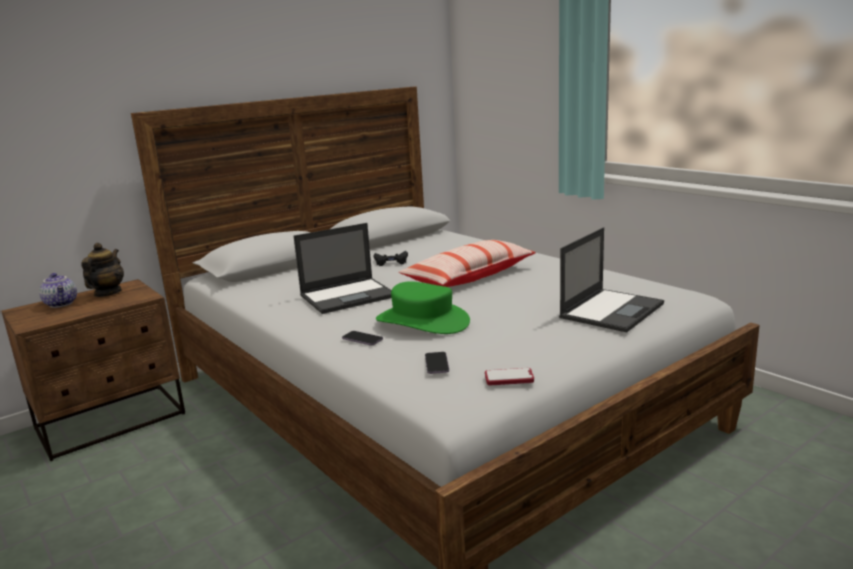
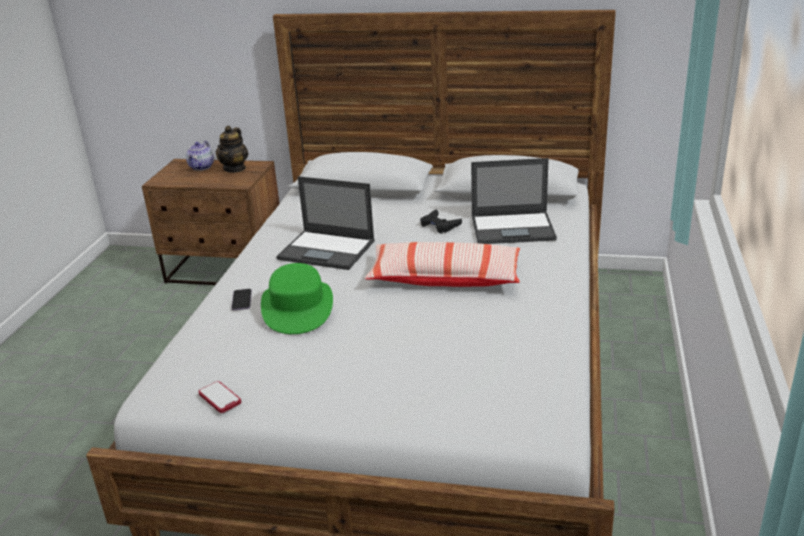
camera: 50 degrees right, 10 degrees up
(107, 293) = (235, 168): teapot -> teapot turned 135 degrees clockwise
(437, 364) = (213, 354): phone -> none
(612, 310) = (436, 390): laptop -> laptop (513, 228)

